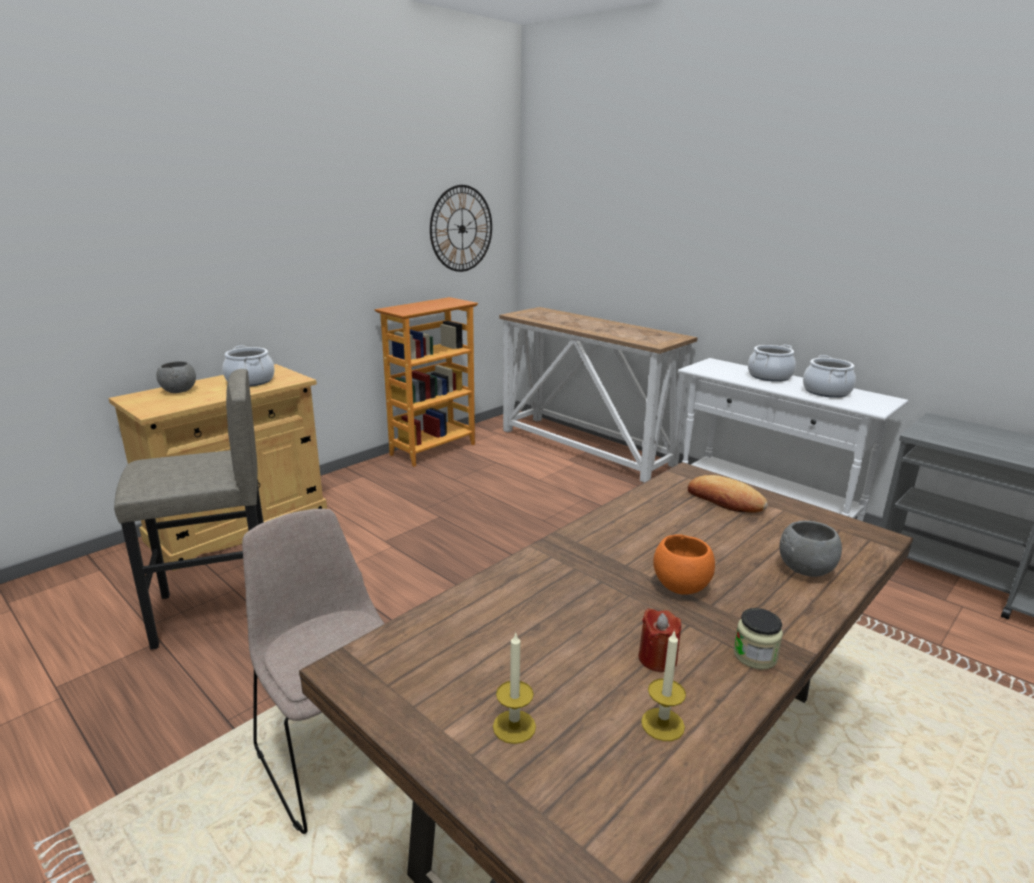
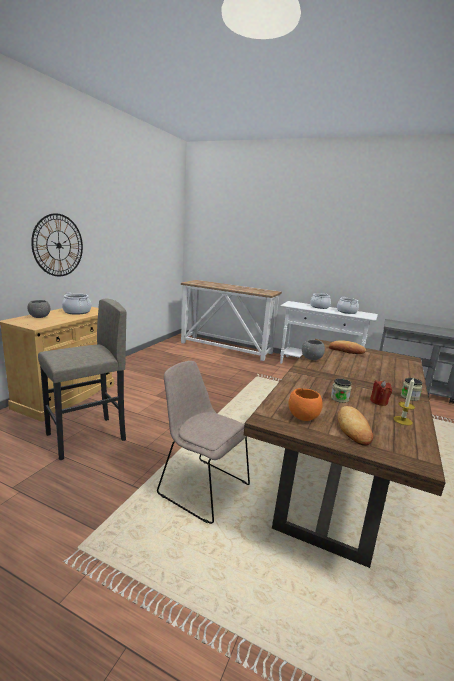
camera: 20 degrees left, 5 degrees down
(432, 449) = (150, 353): bookcase -> none
(461, 229) = (161, 238): wall clock -> wall clock (58, 245)
(514, 726) = (353, 428): candle -> bread
(568, 636) = (339, 398): none -> jar
(681, 587) = (362, 379): orange bowl -> orange bowl (303, 417)
(806, 570) = (397, 370): grey bowl -> grey bowl (312, 358)

